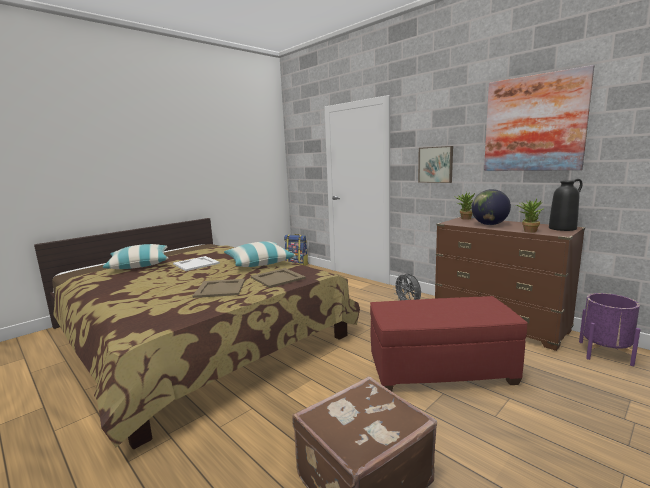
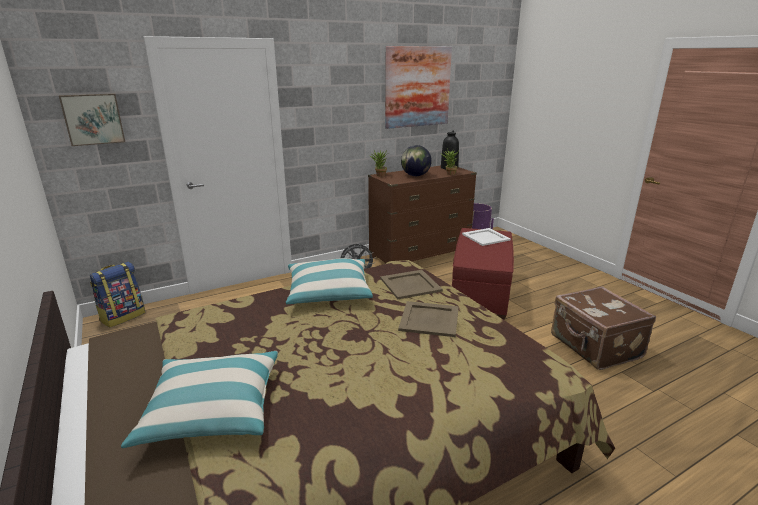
camera: 75 degrees left, 10 degrees up
(196, 264) = (285, 340): white tray -> white tray (486, 237)
(436, 164) = (339, 125): picture -> picture (93, 119)

